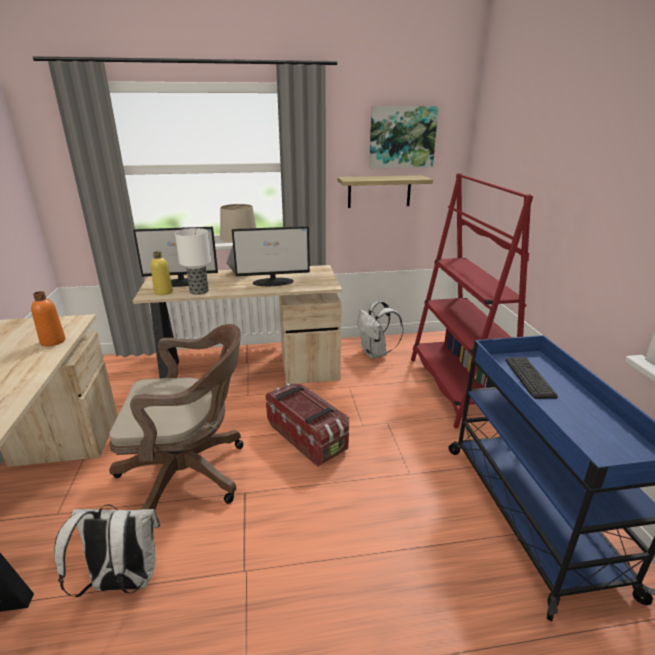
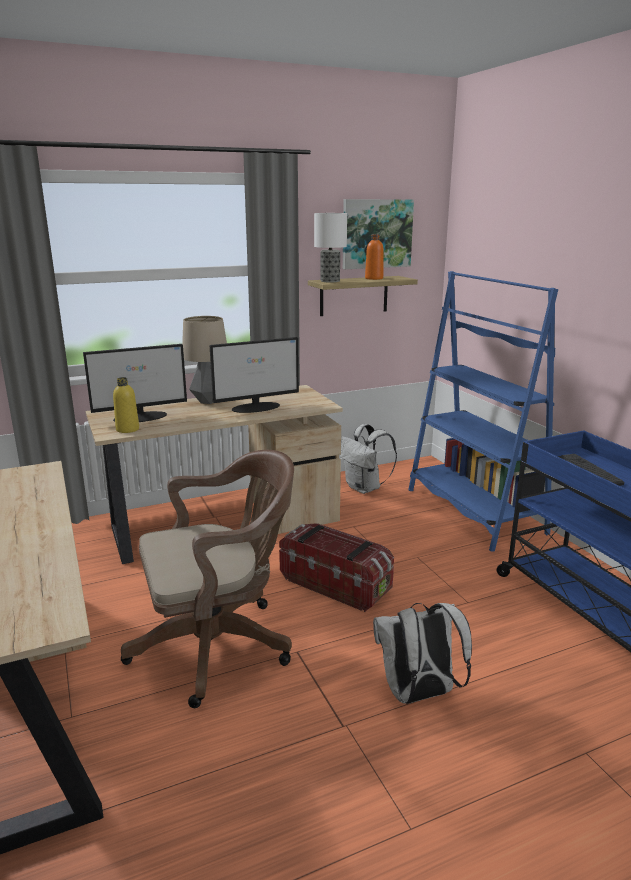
camera: 15 degrees left, 5 degrees down
(53, 341) = (37, 494): orange bottle -> orange bottle (374, 278)
(122, 582) = (207, 767): white backpack -> white backpack (418, 695)
(199, 292) = (174, 425): table lamp -> table lamp (330, 281)
(458, 387) = (474, 511): red bookcase -> blue bookcase

